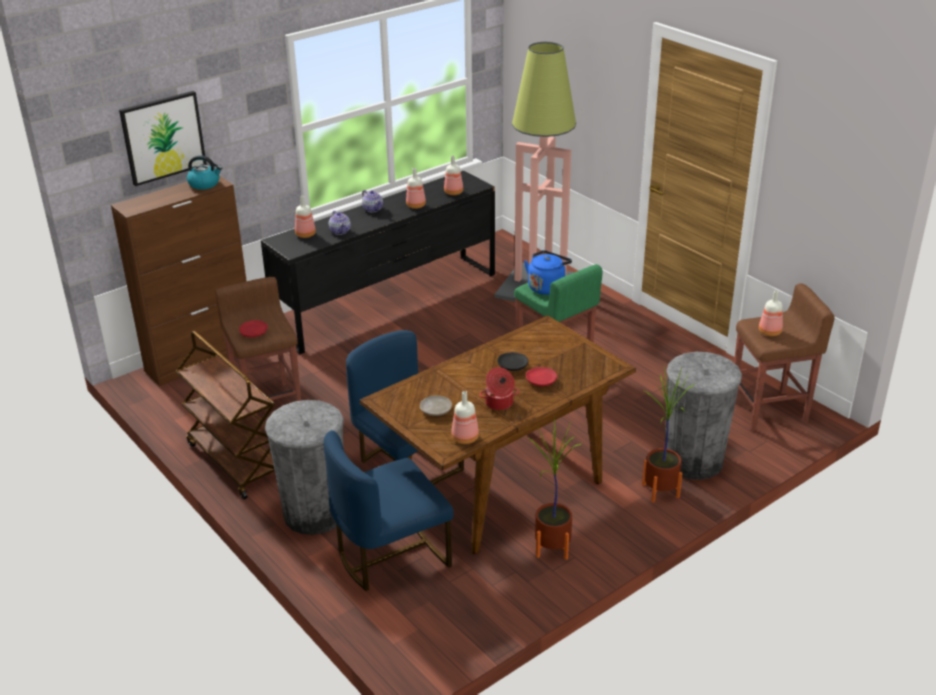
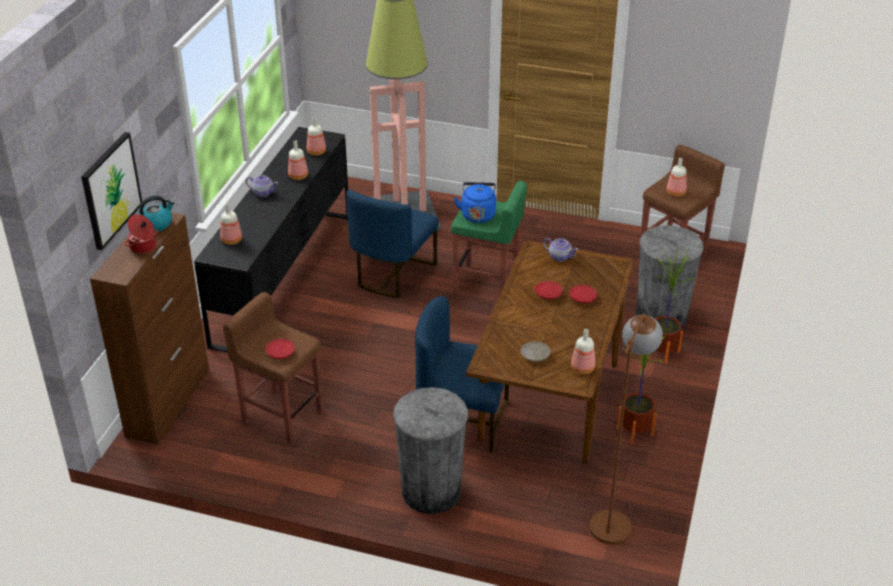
camera: 35 degrees left, 5 degrees up
(235, 461) = (313, 480): brown cart -> none
(340, 231) = (259, 225): teapot -> teapot (559, 257)
(391, 556) = (528, 495): blue chair -> blue chair (393, 274)
(446, 613) = (614, 517): none -> brown floor lamp
(499, 403) = (574, 329): cooking pot -> cooking pot (143, 247)
(513, 365) = (548, 294): black plate -> red plate

